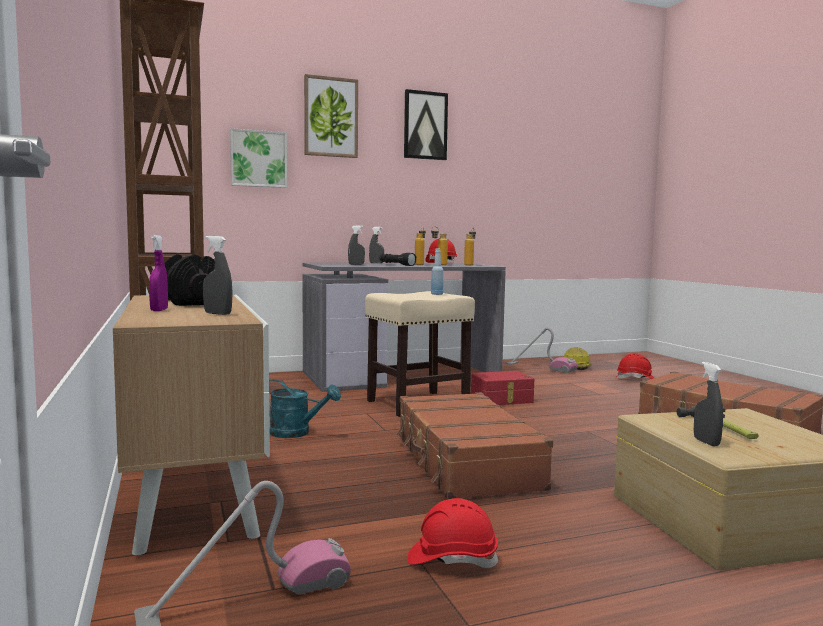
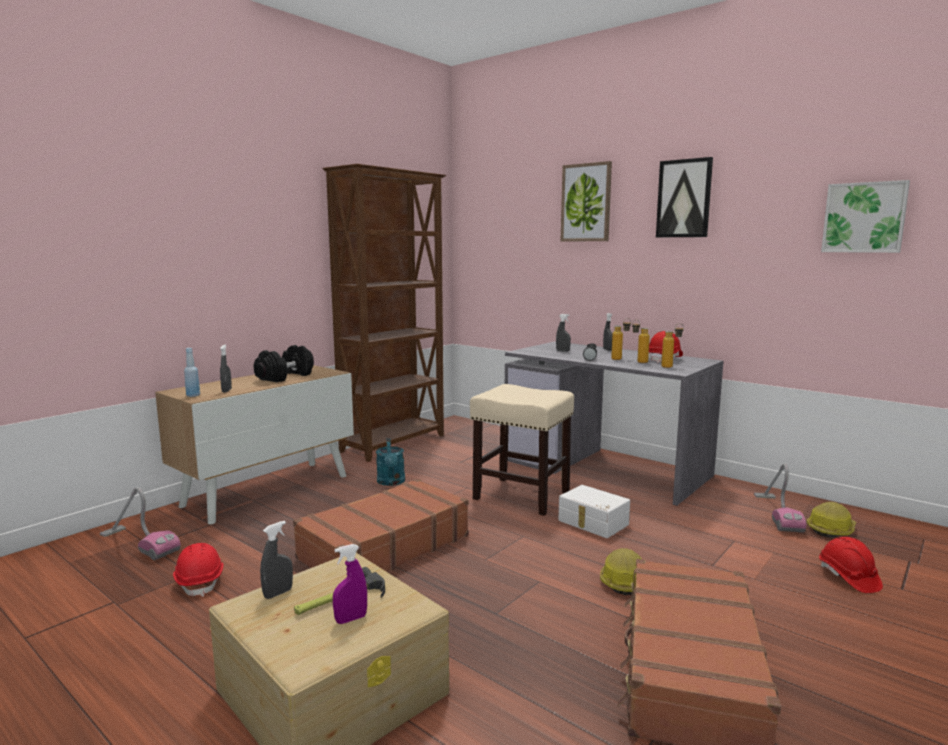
camera: 60 degrees right, 5 degrees up
(159, 310) = (233, 382): purple spray bottle -> purple spray bottle (351, 619)
(258, 159) = (527, 247): picture -> picture (864, 217)
(437, 294) = (535, 396): blue bottle -> blue bottle (193, 395)
(502, 400) = (592, 523): red storage box -> white storage box
(604, 414) = (623, 581): none -> hard hat

